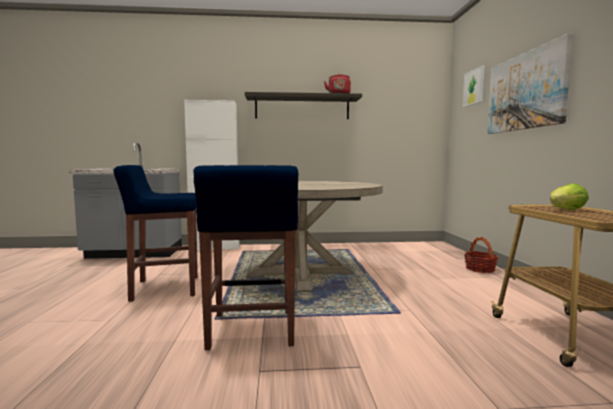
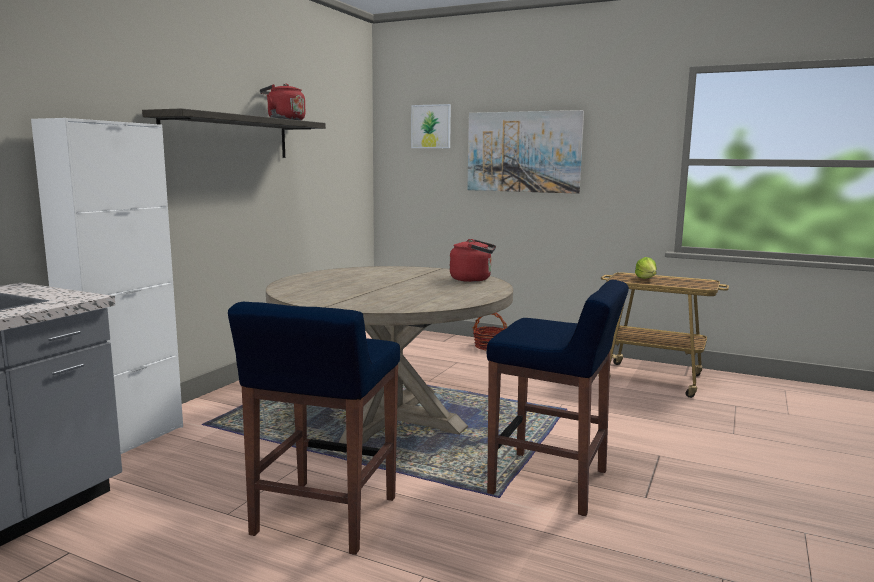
camera: 60 degrees left, 5 degrees up
(353, 186) = (473, 279): none -> red kettle

